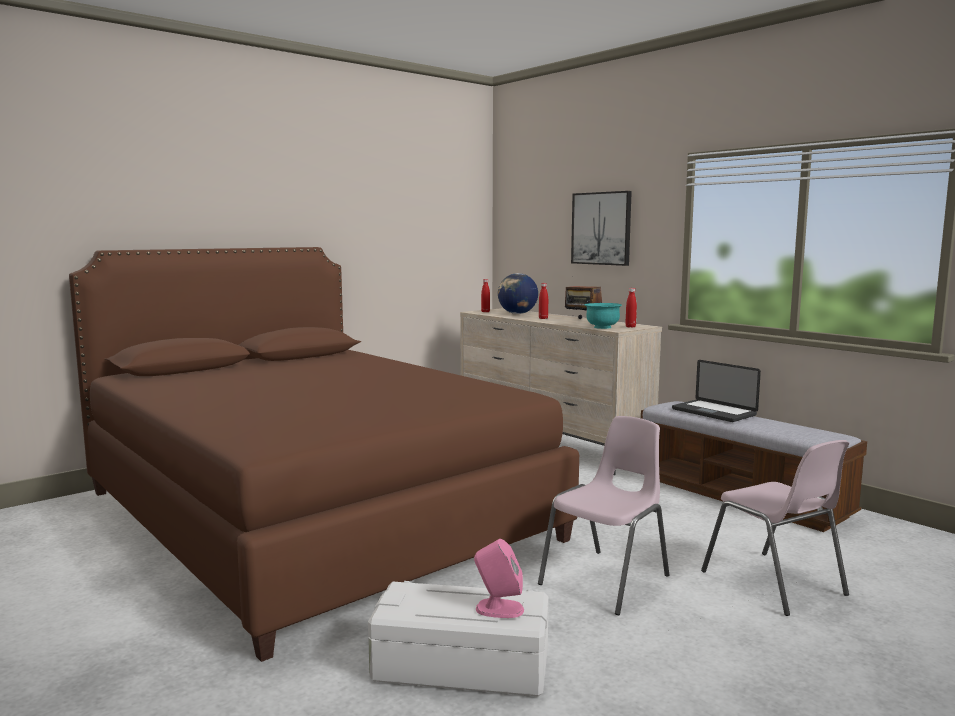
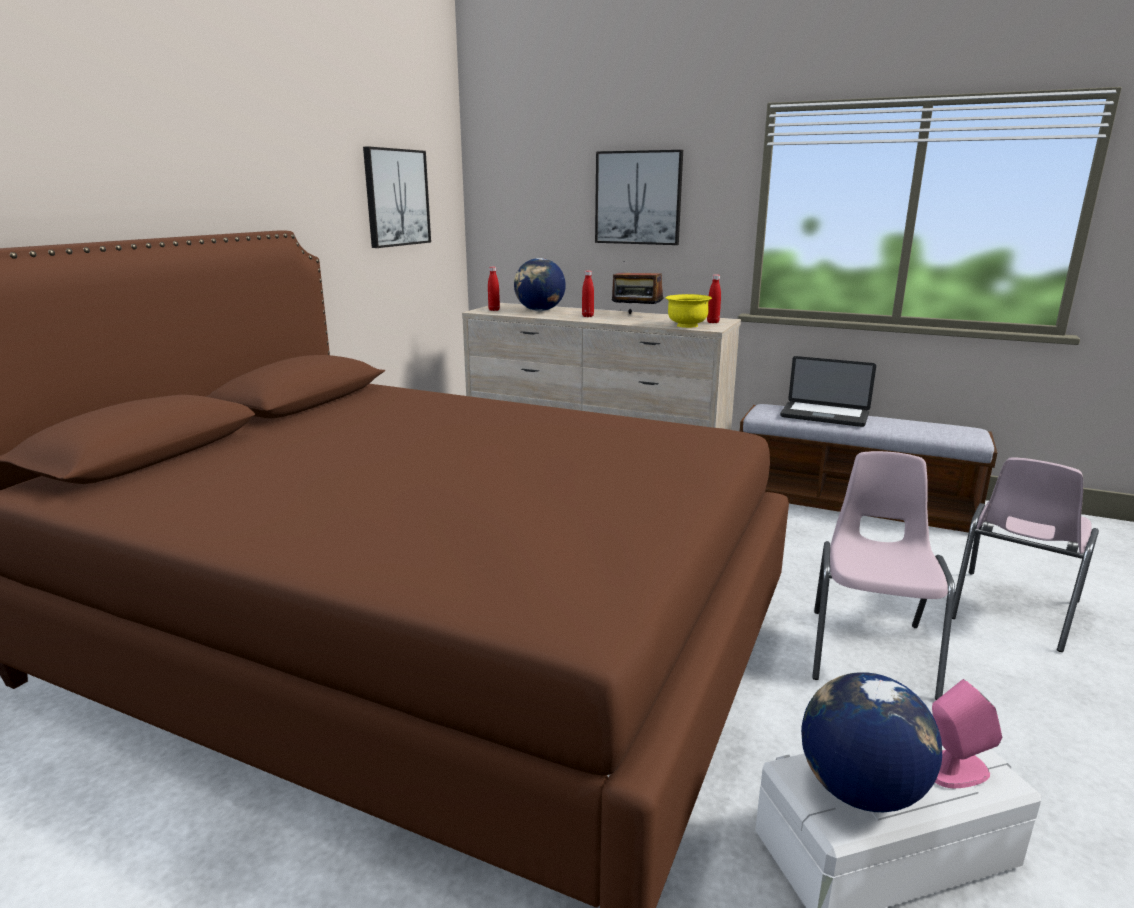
camera: 25 degrees left, 10 degrees up
(423, 228) = (396, 197): none -> picture
(423, 602) = (859, 790): none -> globe
(602, 327) = (687, 325): turquoise bowl -> yellow bowl
(774, 584) = (1011, 610): pink chair -> pink chair turned 90 degrees clockwise

